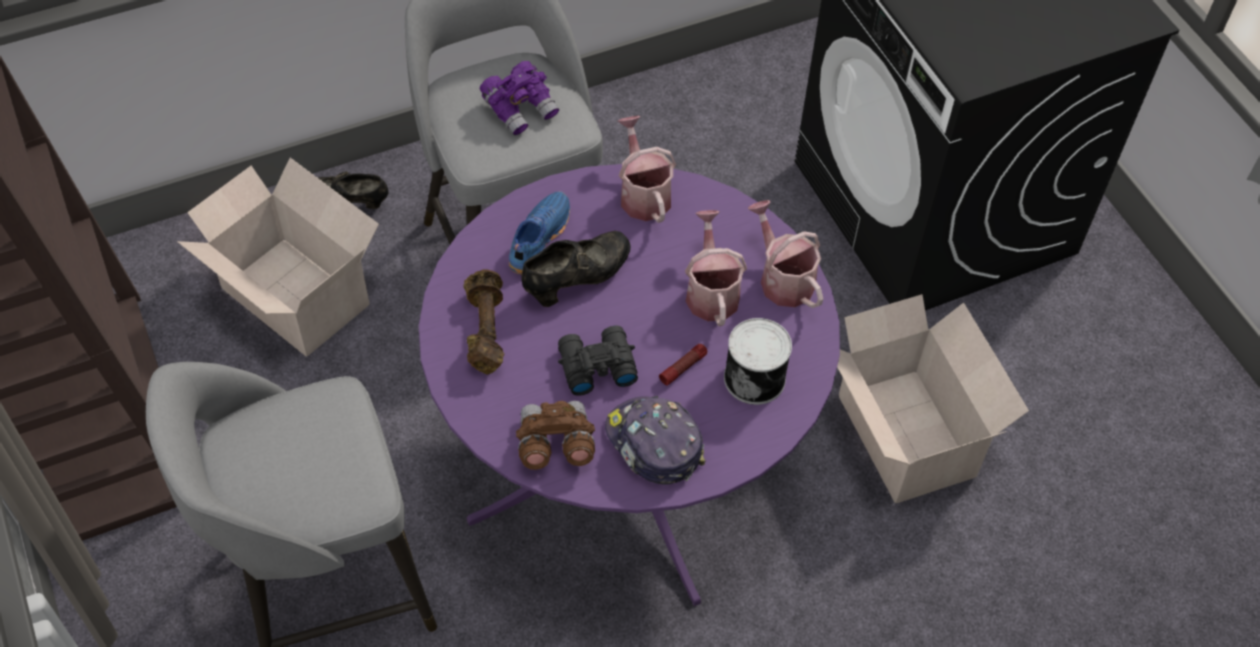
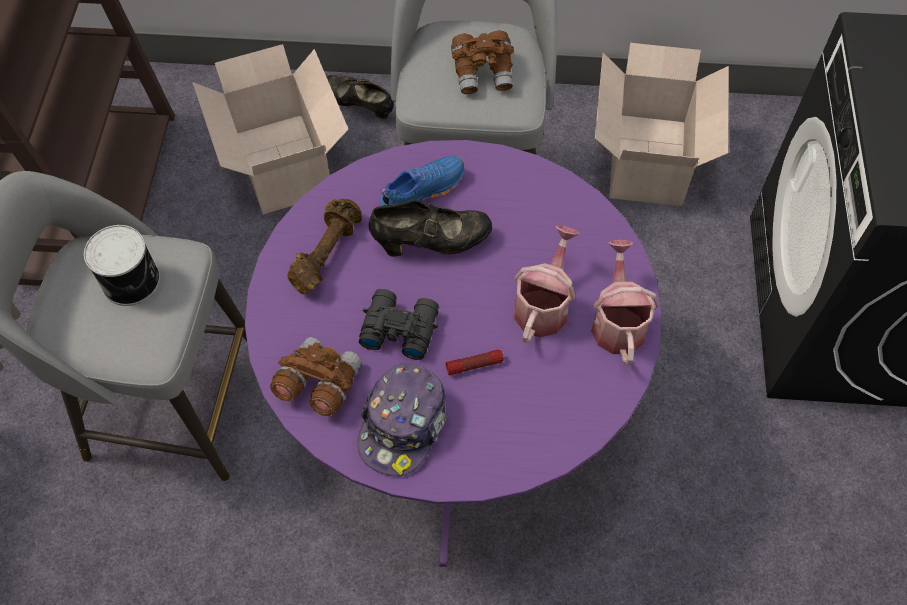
camera: 30 degrees right, 5 degrees up
(521, 109) = (483, 73): purple binoculars -> brown binoculars
(643, 194) = (537, 189): watering can -> none
(653, 444) = (403, 425): cap -> cap turned 150 degrees counterclockwise
(755, 377) = (535, 405): can -> can (133, 280)
(905, 431) = (714, 502): cardboard box -> cardboard box (648, 157)

